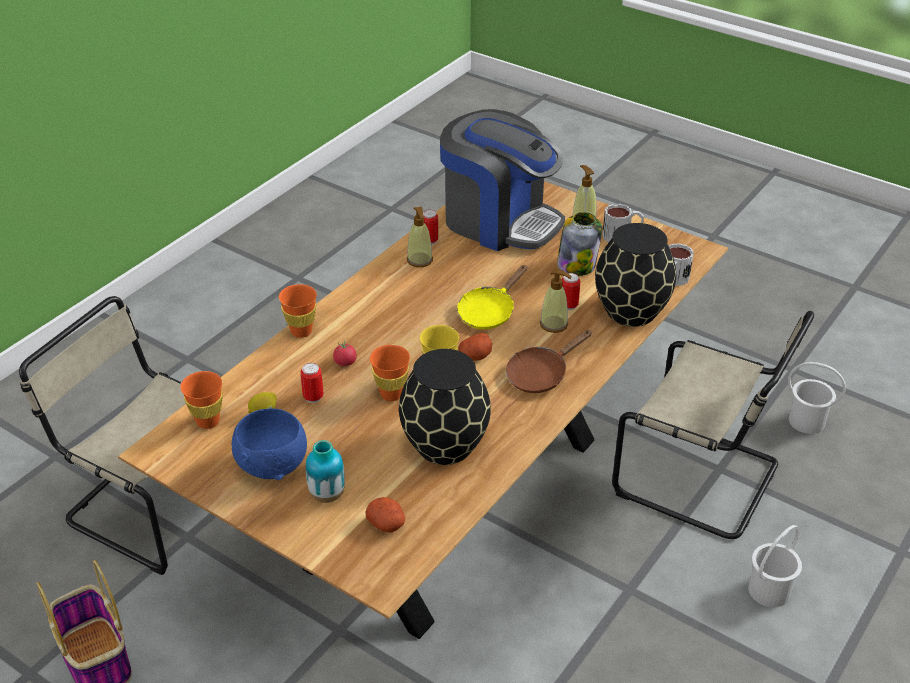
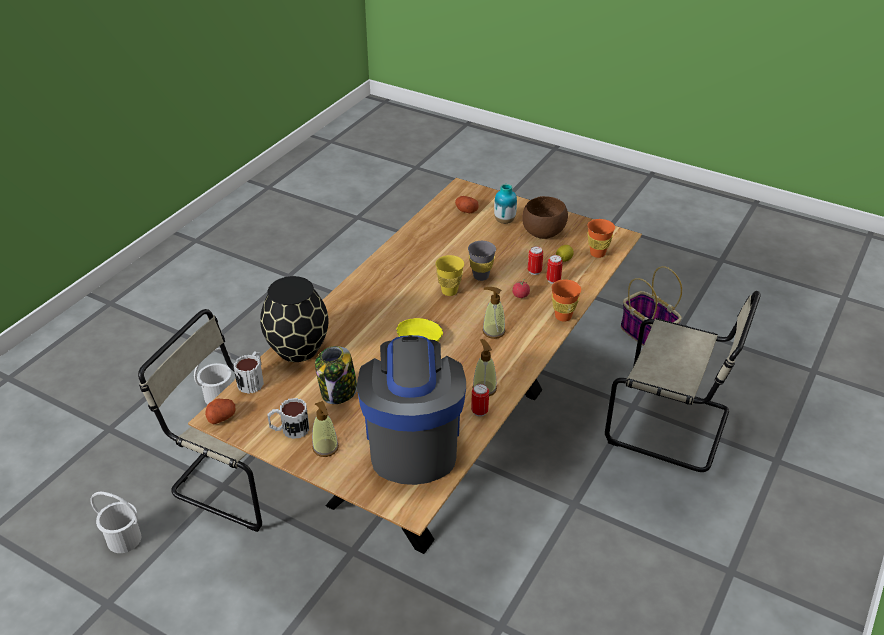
camera: 175 degrees right, 0 degrees up
(273, 465) = (543, 233): blue bowl -> brown bowl
(391, 394) = (481, 276): orange cup -> grey cup
(444, 446) = (439, 248): black vase -> none
(475, 356) = (424, 305): potato -> potato (221, 417)
(499, 221) = (412, 441): coffee machine -> coffee machine turned 60 degrees clockwise
(541, 374) = (375, 295): brown frying pan -> none
(554, 324) = (363, 333): soap dispenser -> soap dispenser (493, 331)
(568, 305) = (350, 351): can -> can (553, 280)

